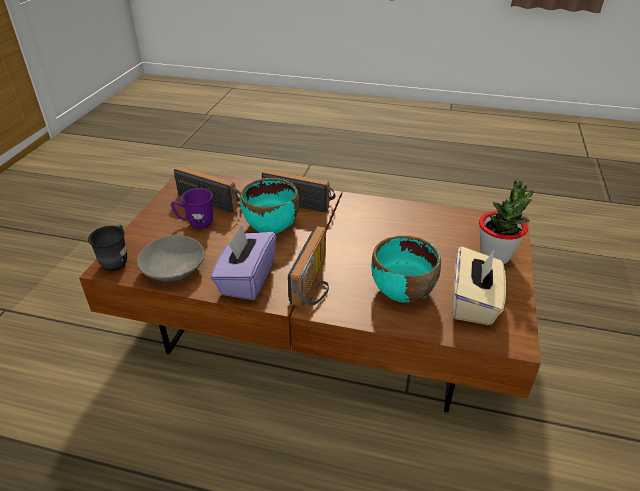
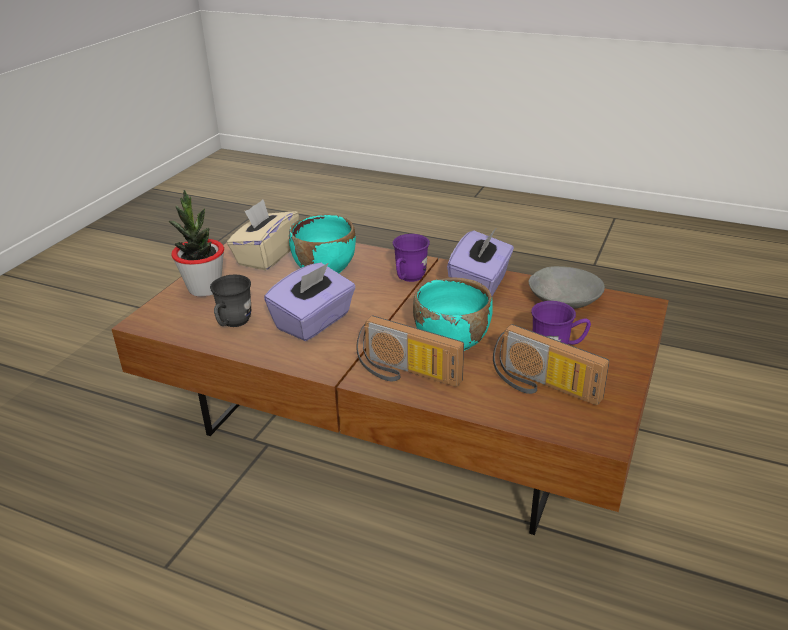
camera: 170 degrees left, 5 degrees down
(117, 260) = (636, 312): grey mug -> grey mug (232, 324)
(315, 282) = (408, 279): radio -> purple mug
(380, 232) = (314, 322): none -> purple tissue box

